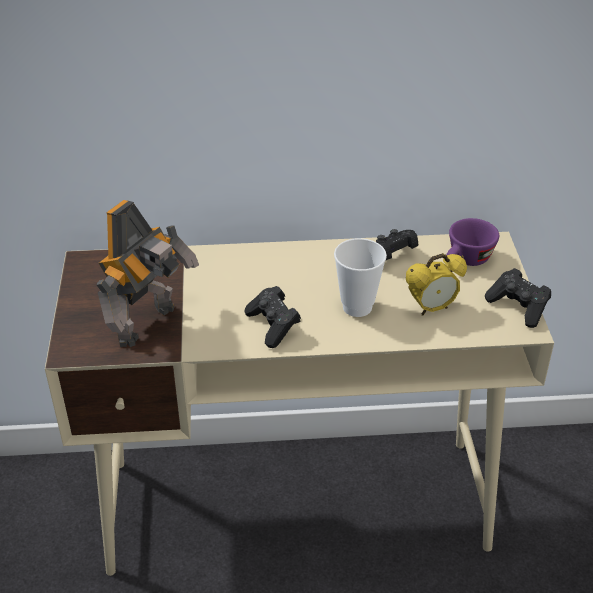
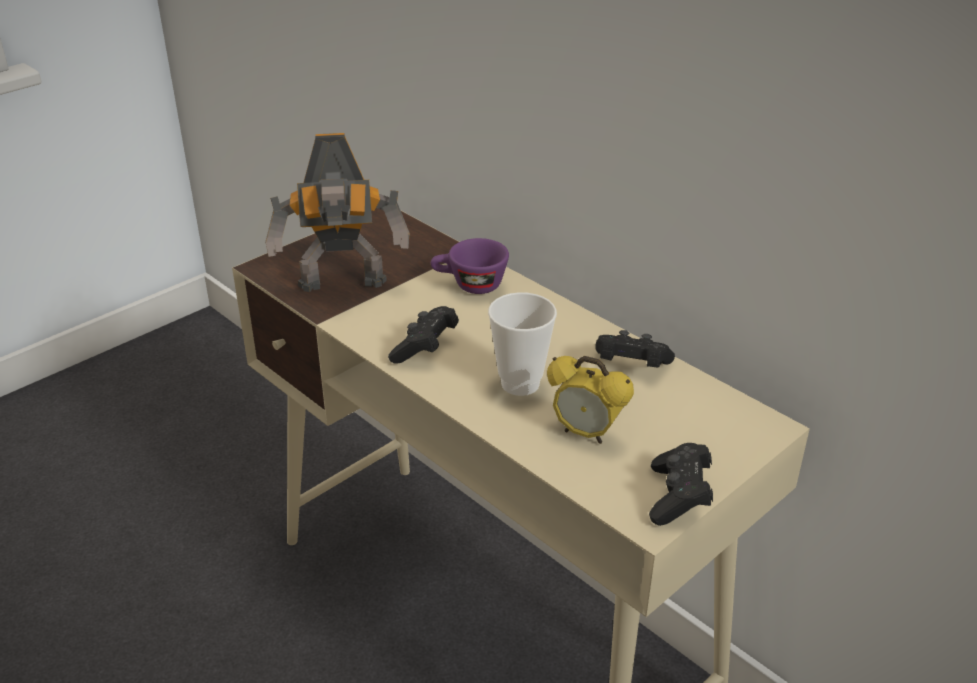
camera: 50 degrees right, 5 degrees down
(466, 261) = (704, 421): purple cup -> purple cup (469, 285)

